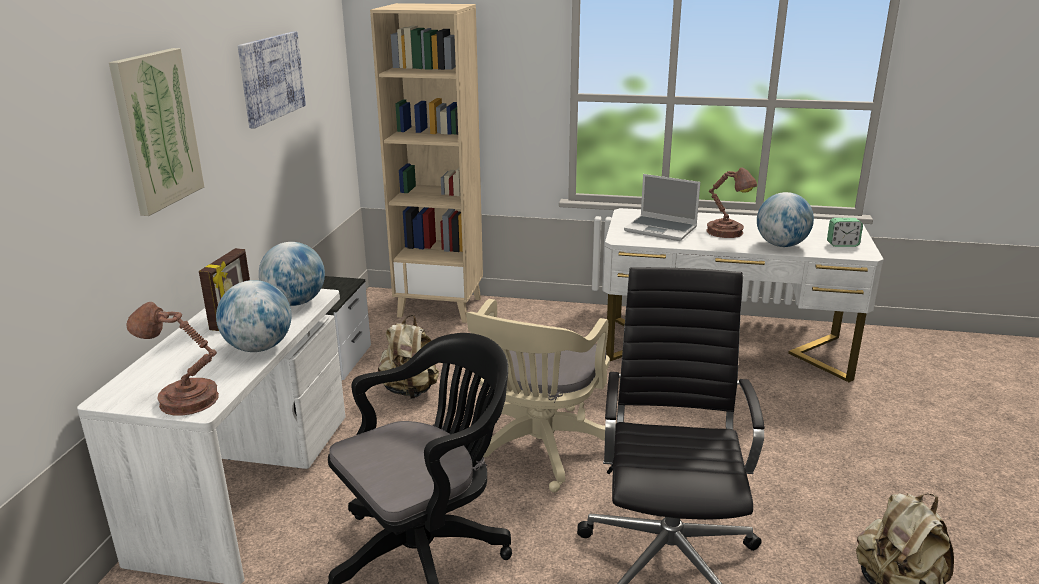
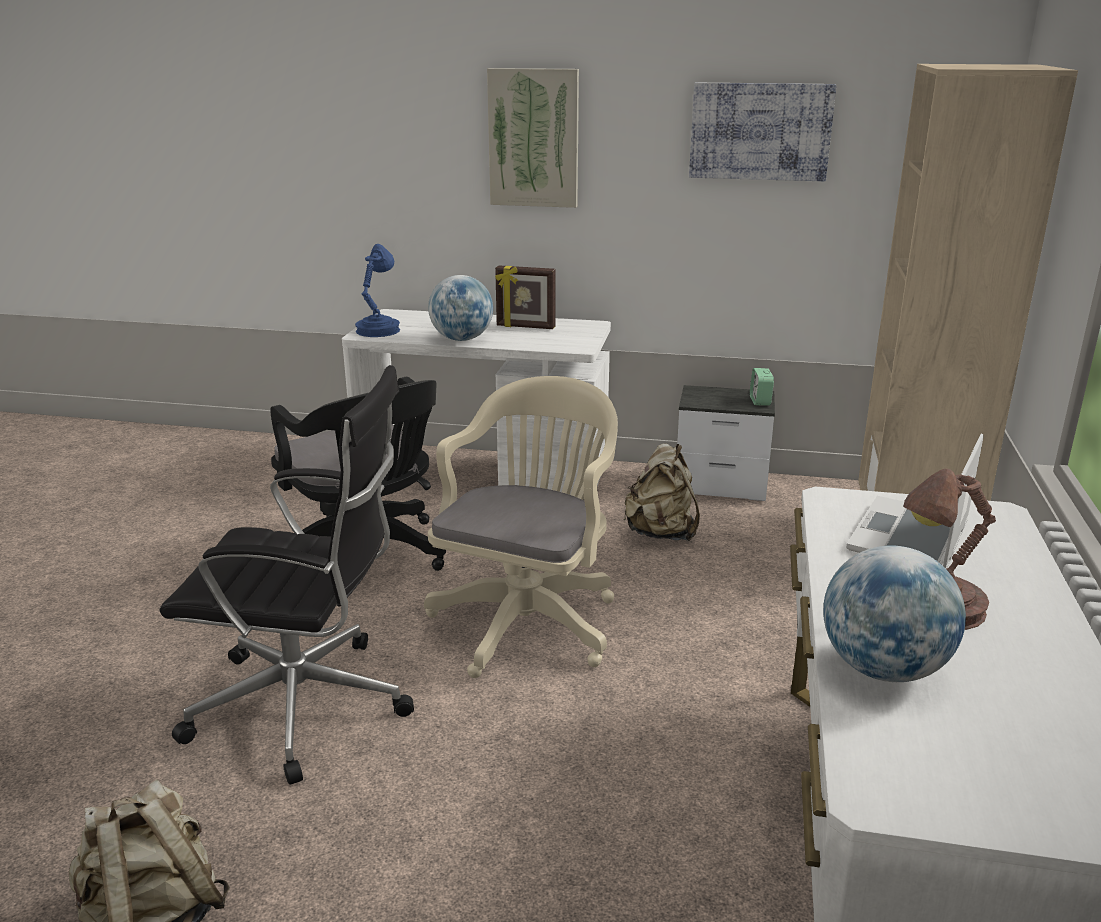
camera: 90 degrees right, 0 degrees up
(184, 400) = (379, 329): brown table lamp -> blue table lamp
(296, 303) = (559, 342): globe -> none
(537, 450) = (529, 619): beige office chair -> beige office chair turned 90 degrees clockwise
(842, 244) = (939, 774): alarm clock -> alarm clock (760, 401)

